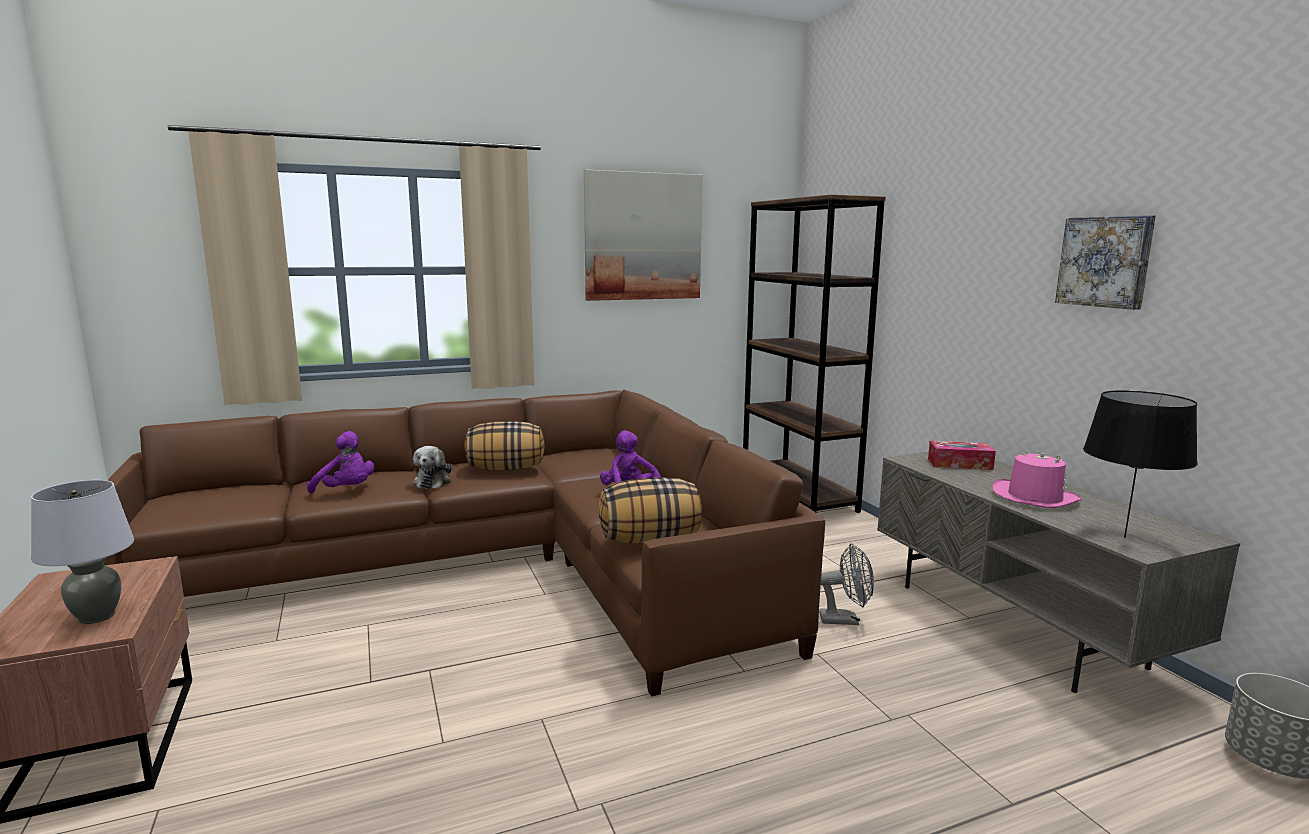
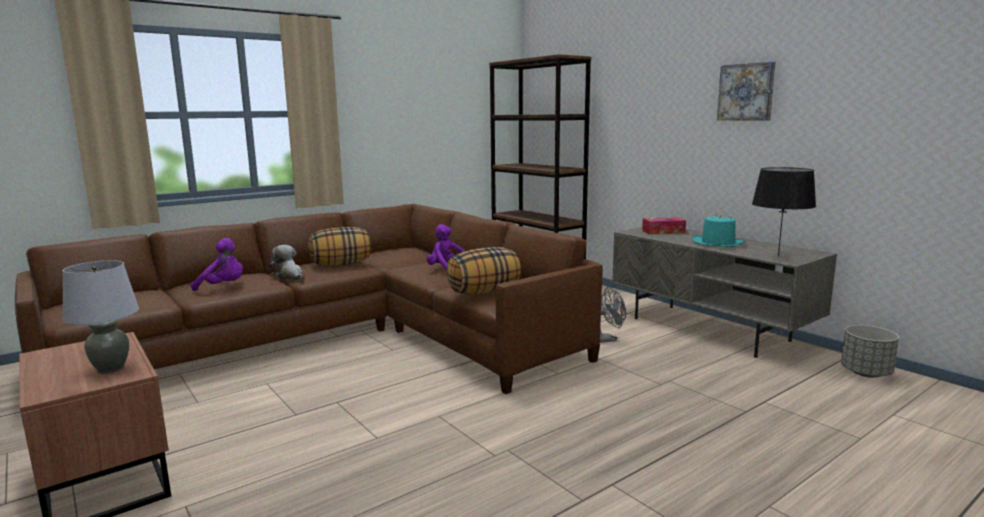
camera: 15 degrees left, 0 degrees up
(434, 481) = (289, 276): plush toy -> plush toy turned 150 degrees clockwise
(643, 237) = (415, 88): picture -> none
(1034, 497) = (717, 243): pink hat -> turquoise hat

